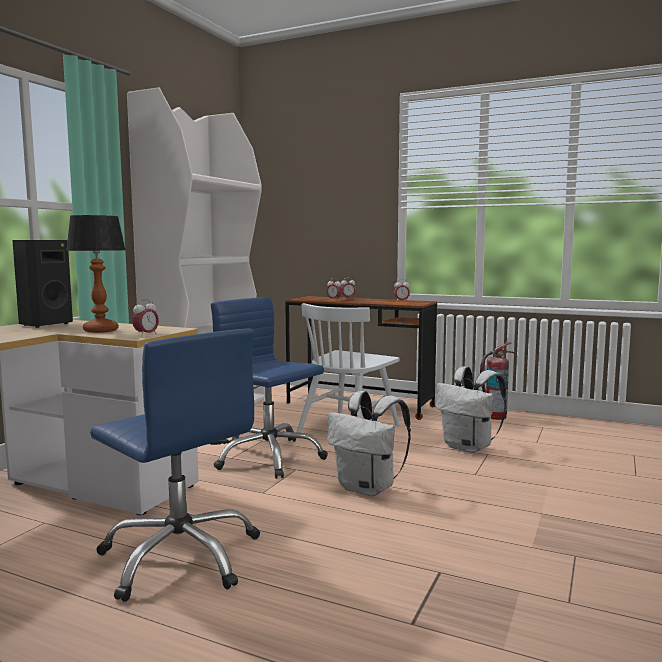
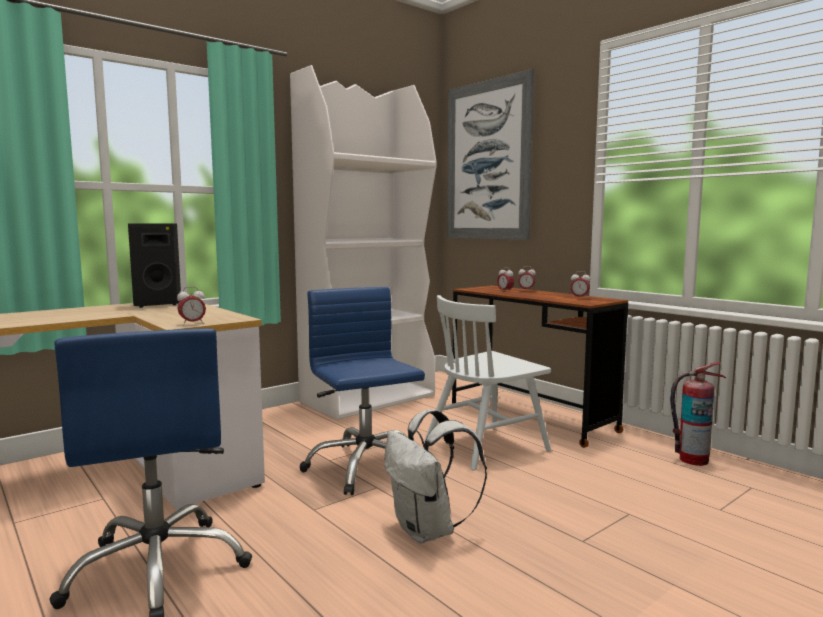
camera: 25 degrees right, 0 degrees up
(100, 330) = (174, 315): table lamp -> none
(294, 186) = (487, 161): none -> picture
(469, 447) = (612, 499): white backpack -> none

